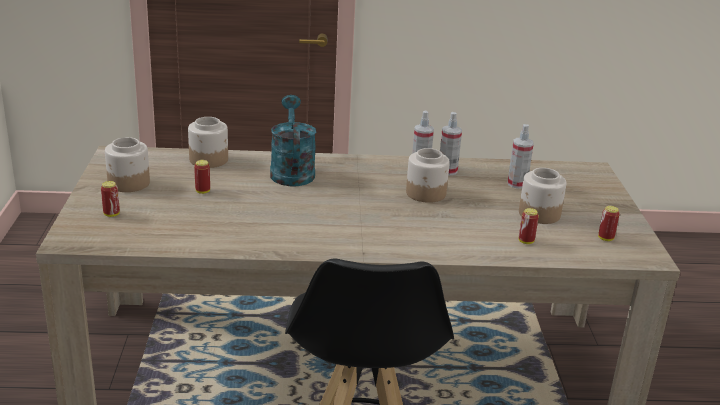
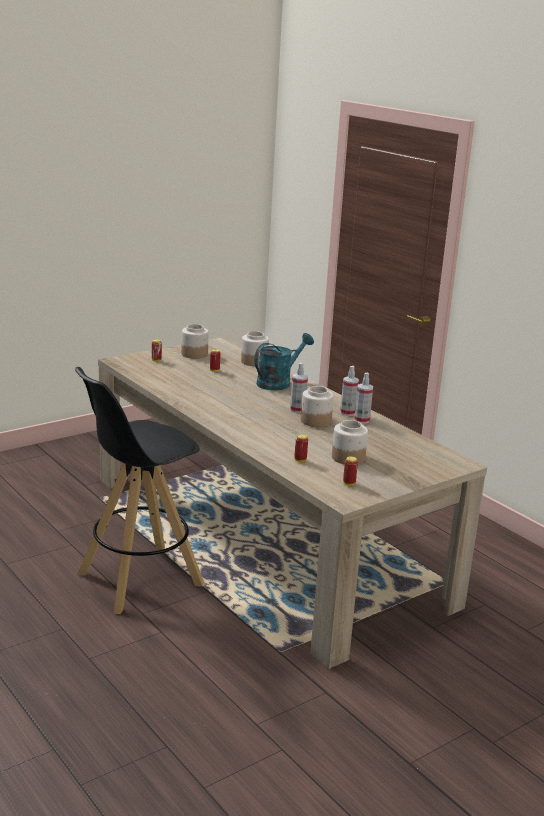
camera: 55 degrees right, 5 degrees down
(517, 184) = (383, 443): spray bottle -> spray bottle (297, 410)

